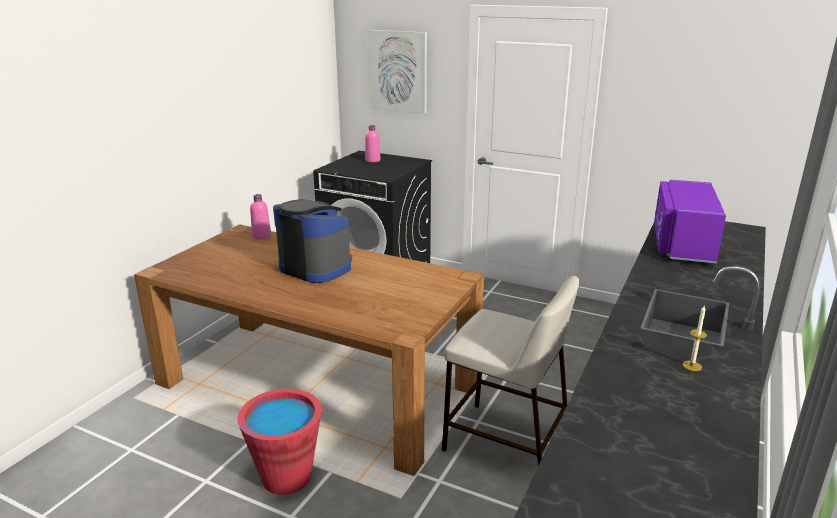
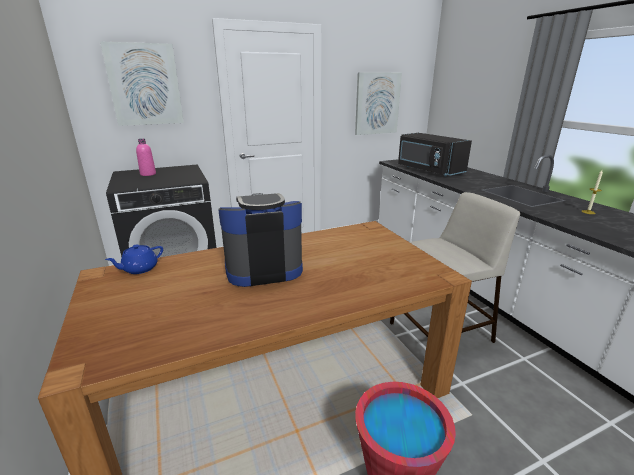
camera: 50 degrees left, 0 degrees up
(261, 236) = (139, 269): pink bottle -> blue teapot
(681, 244) = (428, 170): purple microwave -> black microwave
(694, 123) = (377, 103): none -> picture

